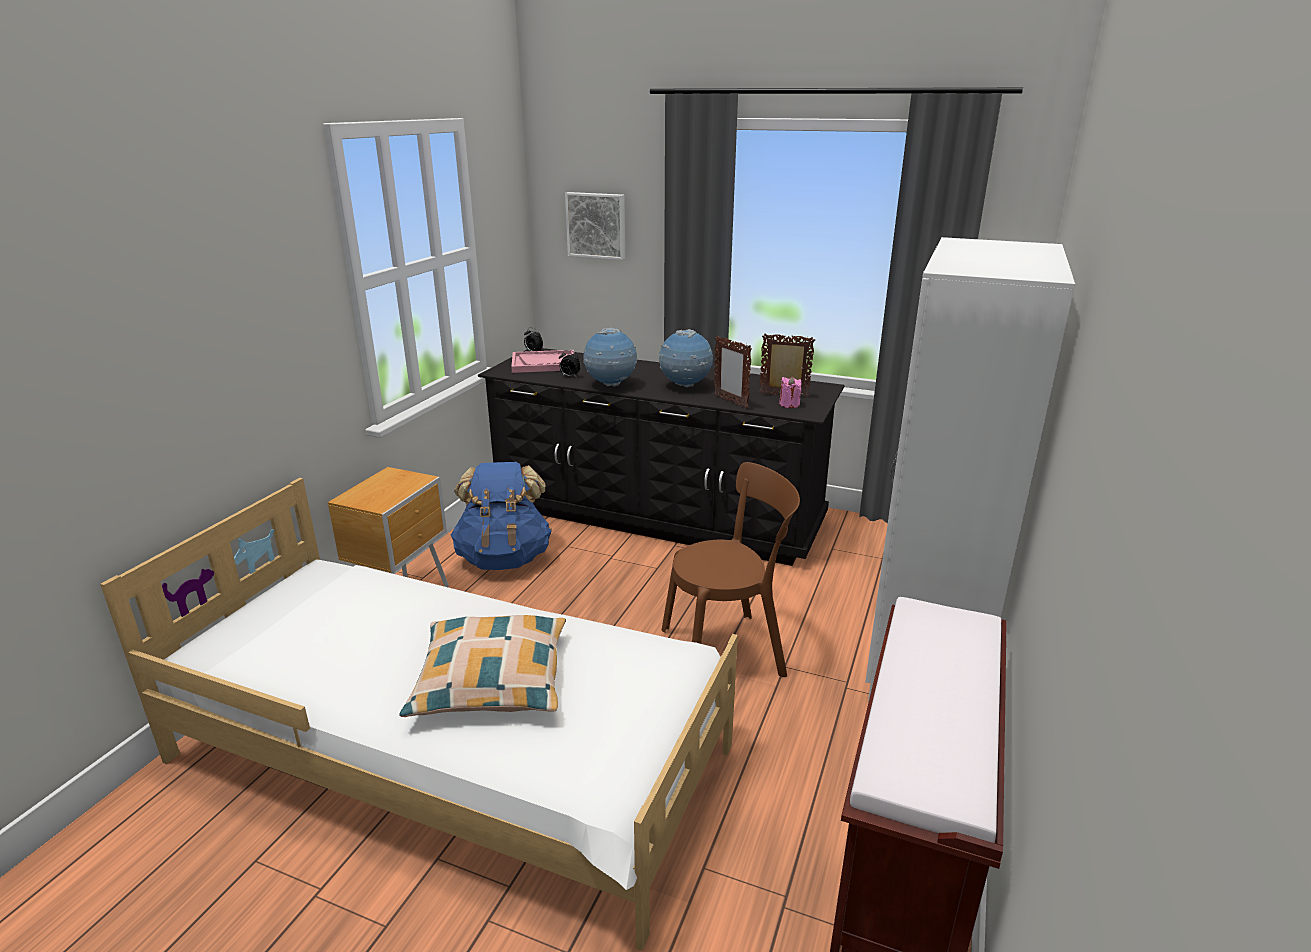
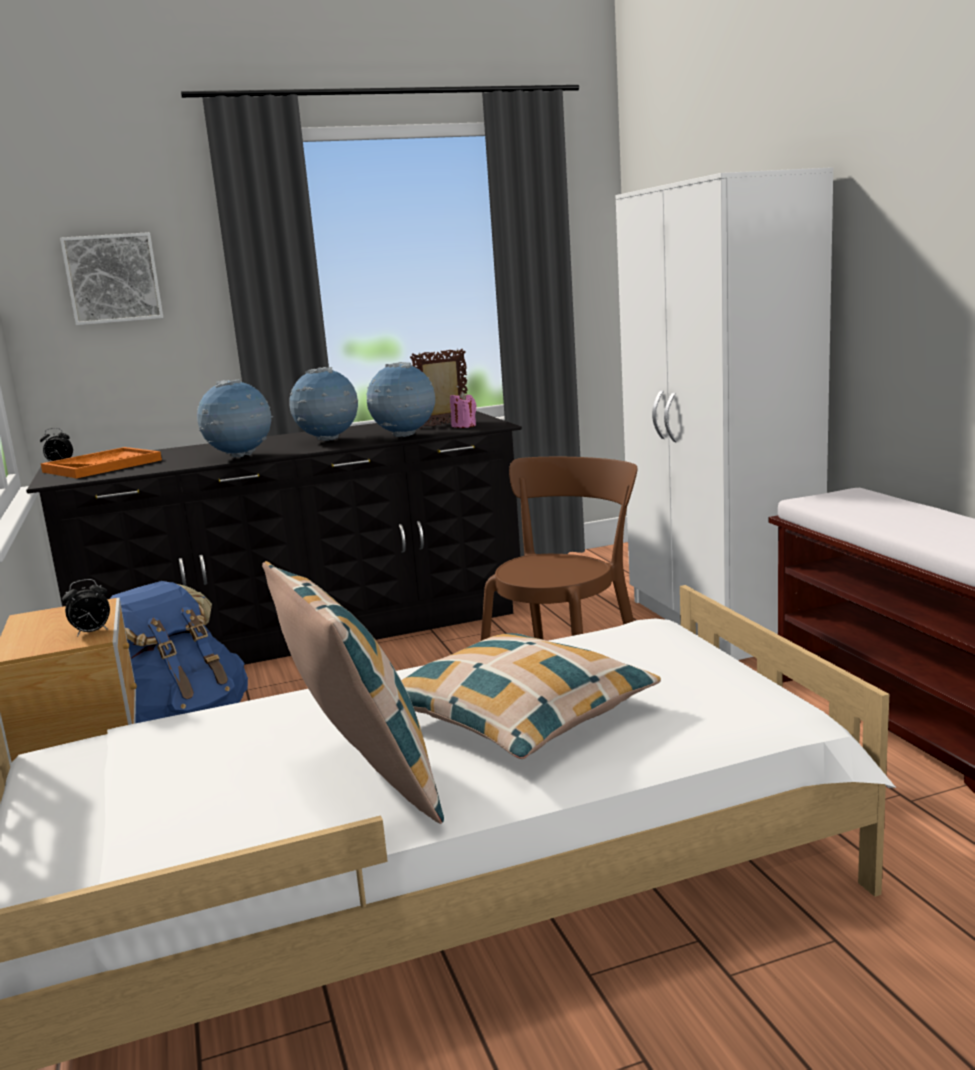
camera: 40 degrees left, 10 degrees down
(363, 675) = (362, 783): none -> pillow
(544, 363) = (102, 466): pink tray -> orange tray
(569, 376) = (167, 464): alarm clock -> alarm clock (92, 633)
(730, 402) = (404, 436): picture frame -> globe

